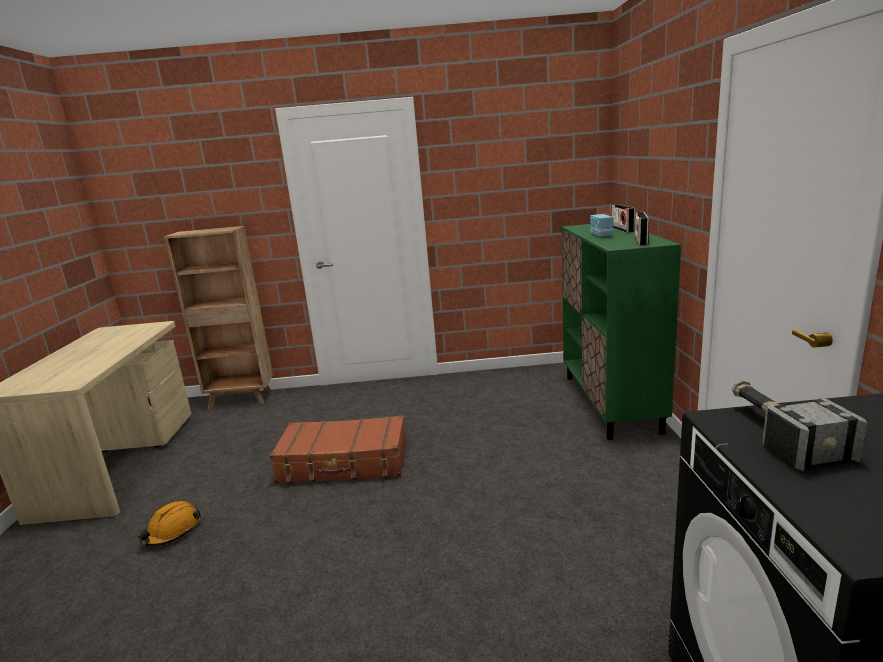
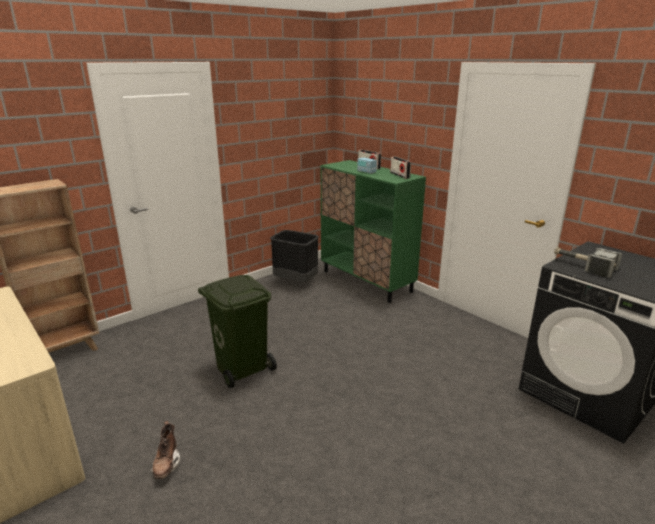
camera: 40 degrees left, 5 degrees up
(172, 531) = (166, 464): orange hard hat -> brown boot
(344, 463) = (243, 368): brown suitcase -> green trash can
(517, 383) = (296, 282): none -> black trash can

